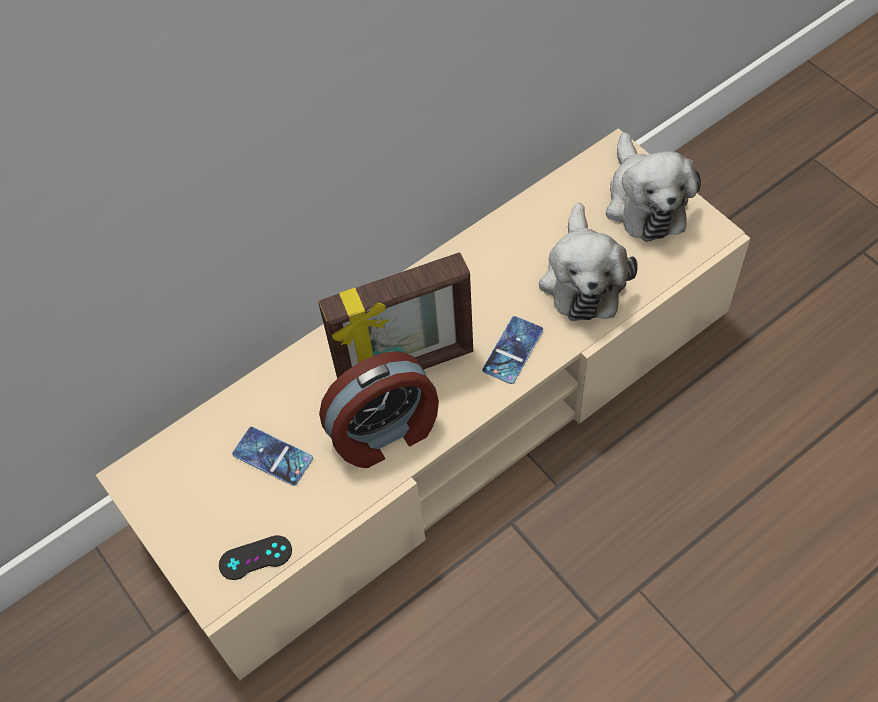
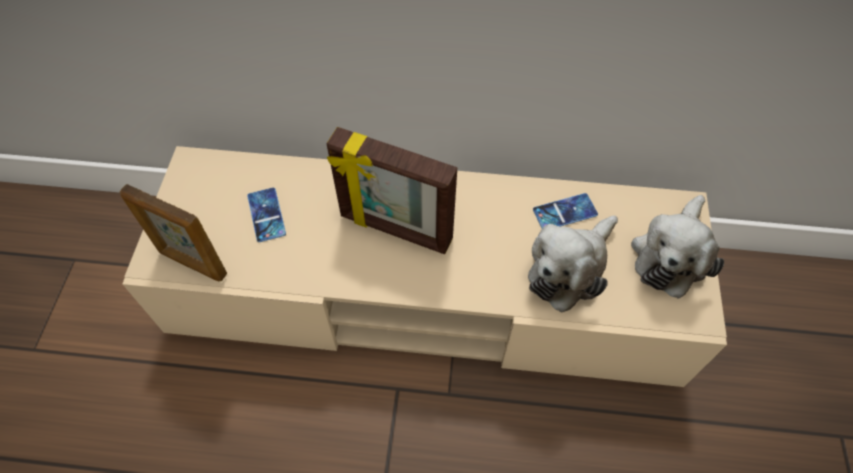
camera: 40 degrees right, 0 degrees up
(255, 558) = (192, 263): black game controller -> picture frame
(385, 433) = (339, 257): alarm clock -> none
(513, 350) = (470, 275): phone -> phone (565, 212)

